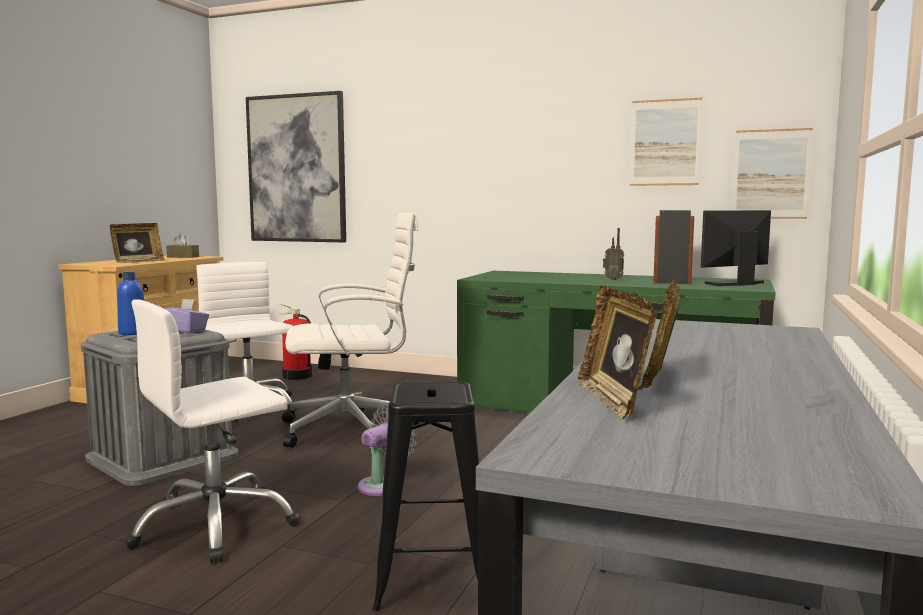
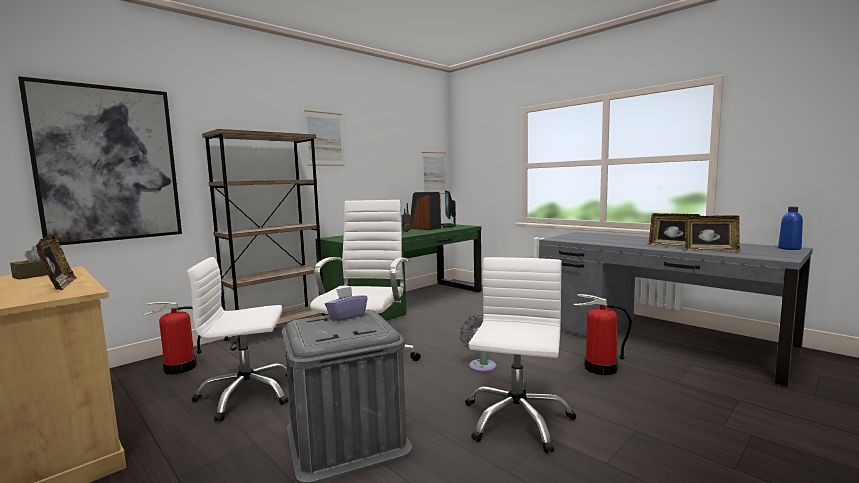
camera: 65 degrees left, 0 degrees up
(132, 333) = (330, 332): blue bottle -> blue bottle (789, 248)
(215, 525) = (516, 419): white office chair -> white office chair turned 150 degrees counterclockwise
(413, 380) = (277, 332): none -> brown bookcase
(432, 576) = (600, 368): black stool -> fire extinguisher
(665, 142) = (395, 156): picture -> picture (324, 139)

